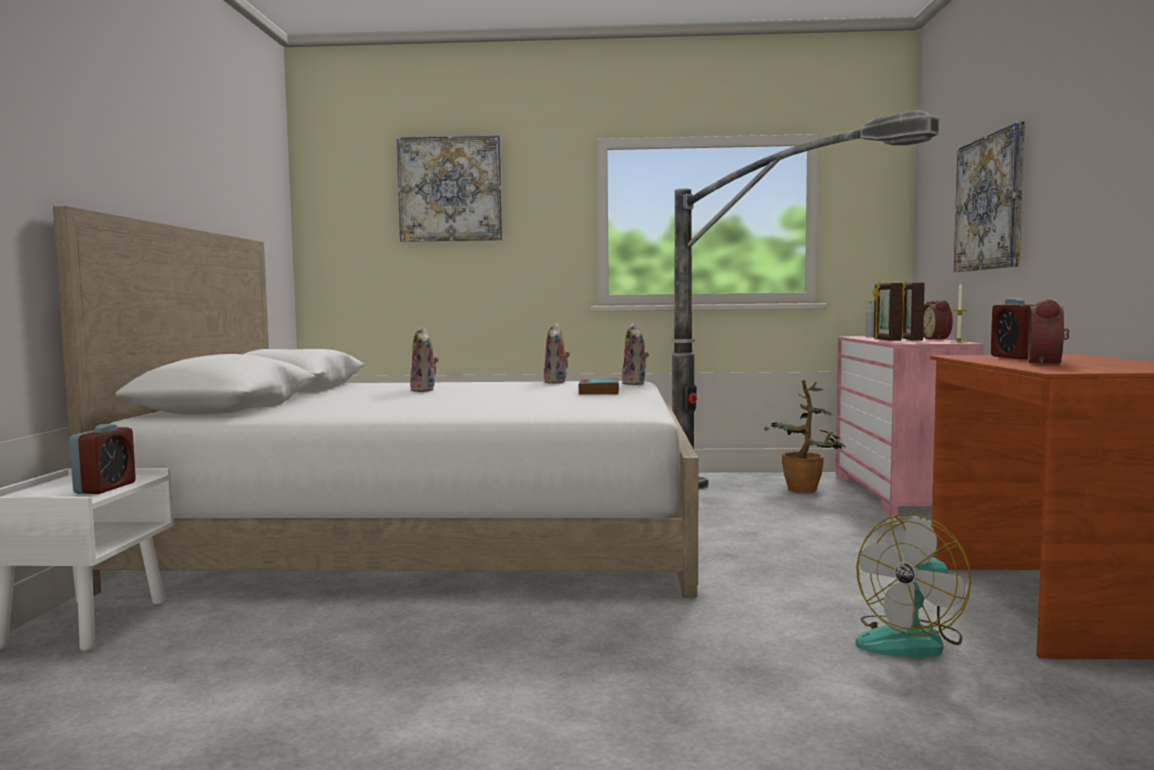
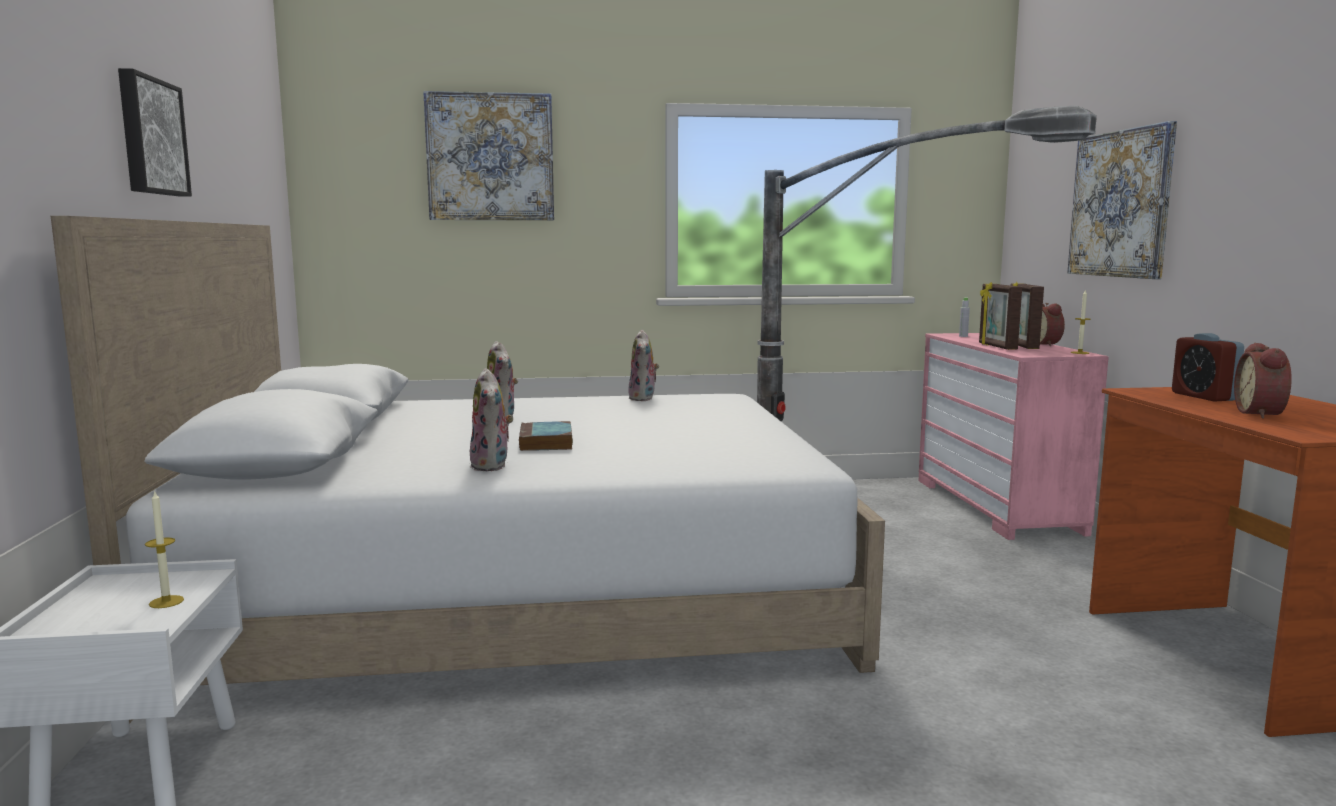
camera: 10 degrees left, 5 degrees up
(105, 488) = (166, 602): alarm clock -> candle
(152, 162) = (150, 136): none -> picture
(599, 392) = (714, 419): book -> book (546, 442)
(636, 384) = (737, 401): plush toy -> plush toy (492, 466)
(805, 491) = (901, 506): potted plant -> none
(911, 640) = (1131, 721): fan -> none

